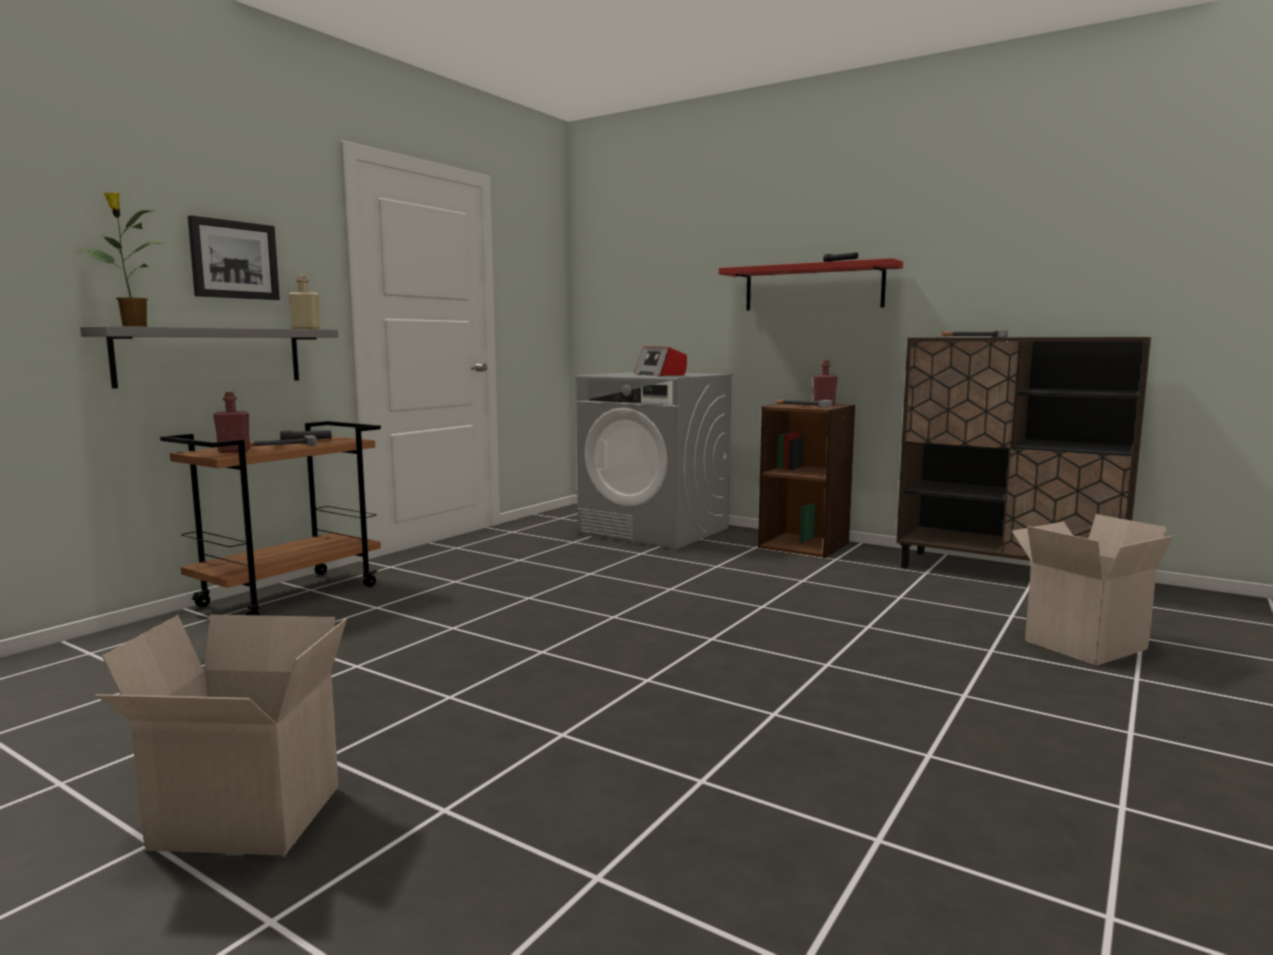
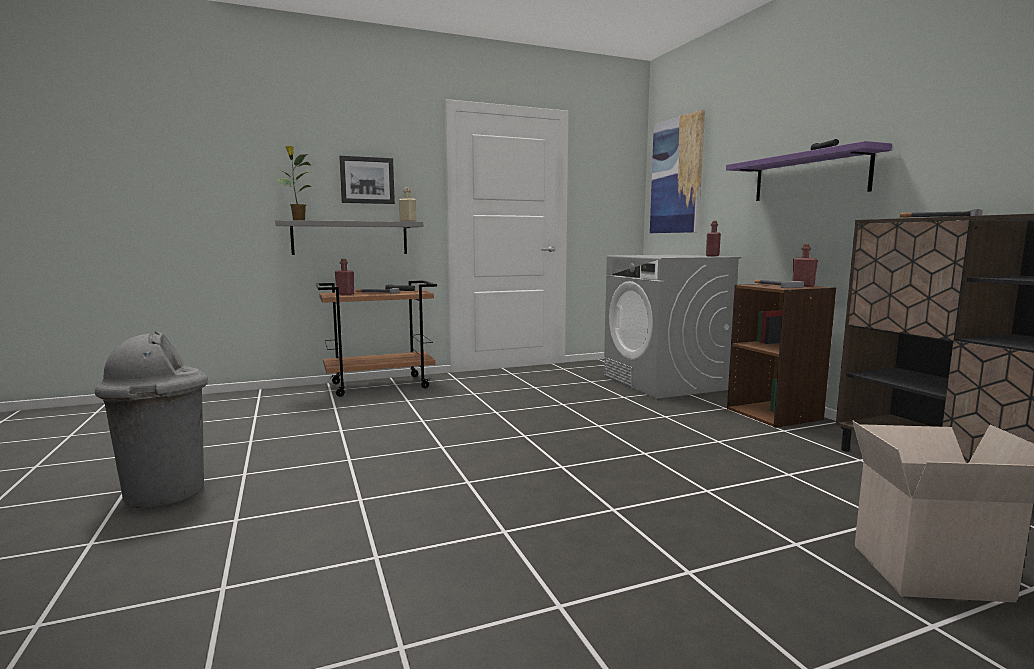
camera: 35 degrees right, 0 degrees up
(242, 820) = (165, 492): cardboard box -> grey trash can
(625, 274) = (677, 176): none -> picture
(660, 374) = (670, 256): radio -> none
(701, 373) = (712, 256): none -> red bottle
(813, 287) = (809, 176): red shelf -> purple shelf

